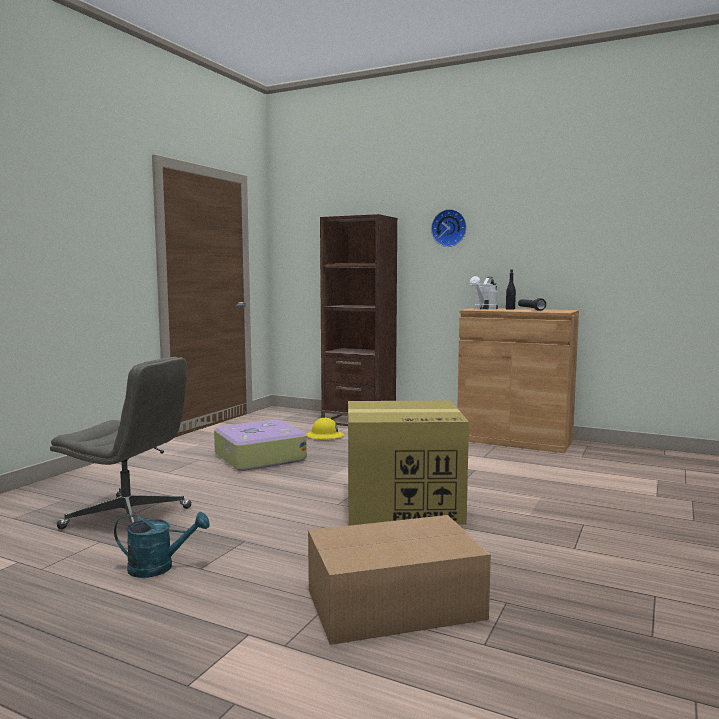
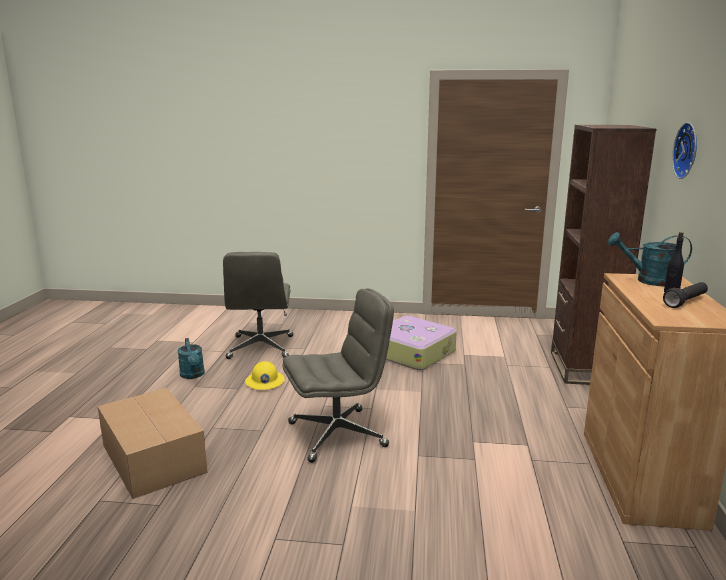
camera: 70 degrees right, 10 degrees up
(325, 436) = (505, 363): yellow hard hat -> yellow hard hat (264, 381)
(404, 505) = (338, 434): cardboard box -> grey office chair
(484, 309) = (648, 281): white watering can -> turquoise watering can

